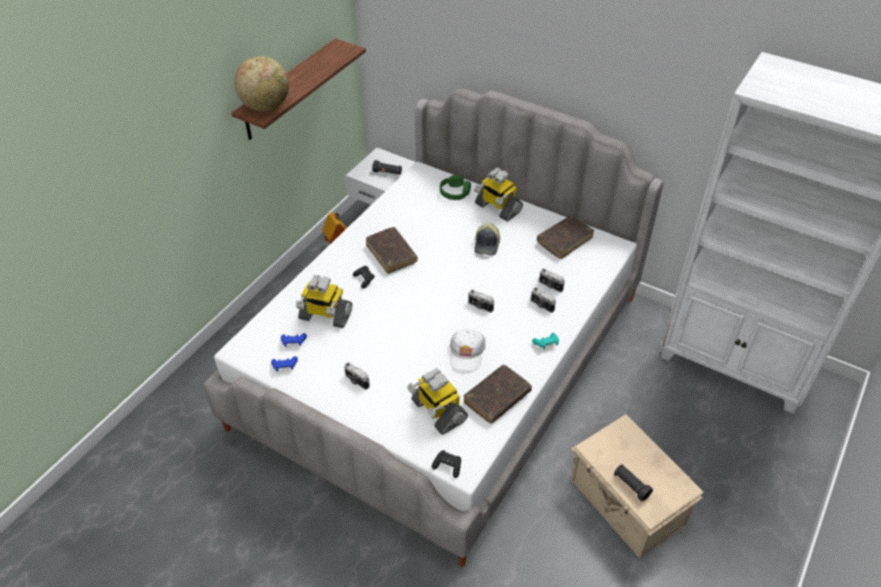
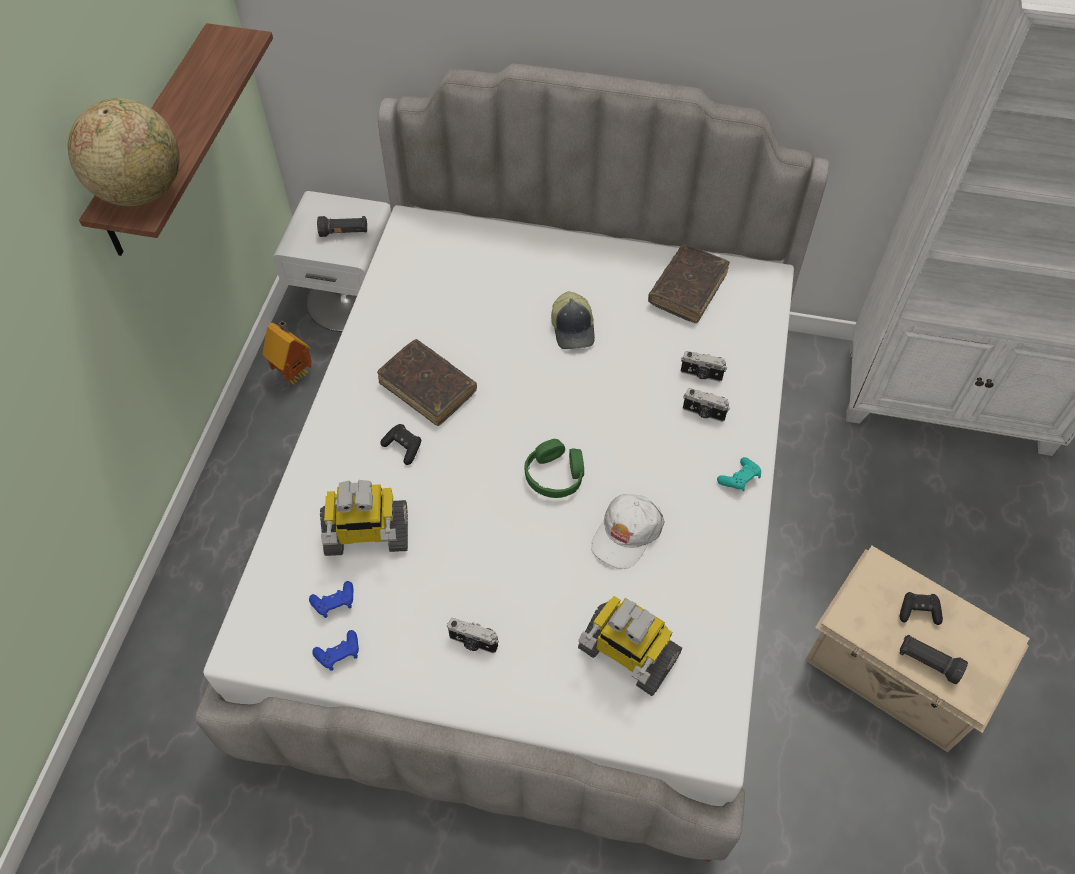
camera: 20 degrees left, 10 degrees up
(448, 466) = (686, 750): black game controller -> black game controller (918, 611)
(455, 192) = (482, 247): green headphones -> green headphones (555, 475)
(466, 353) = (626, 534): white cap -> white cap turned 45 degrees clockwise
(480, 306) = (611, 443): camera -> none
(497, 208) = (560, 258): toy robot -> none
(497, 398) = (708, 599): brown book -> none

